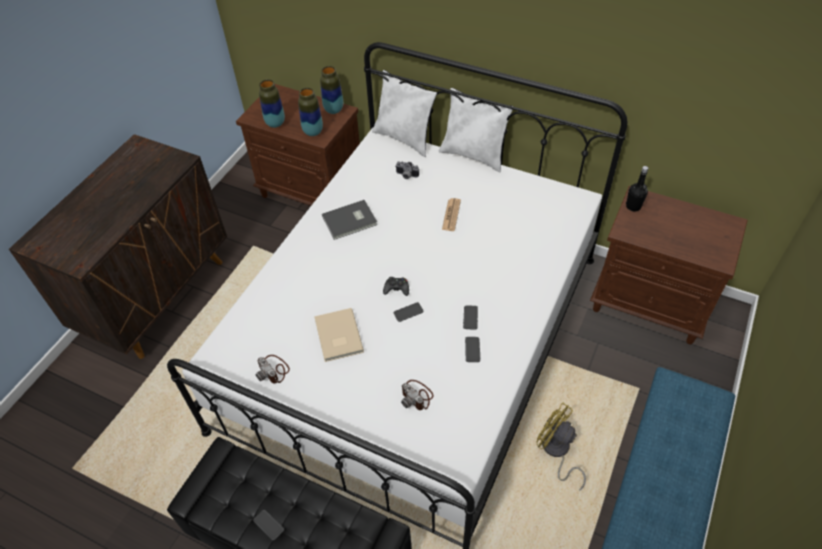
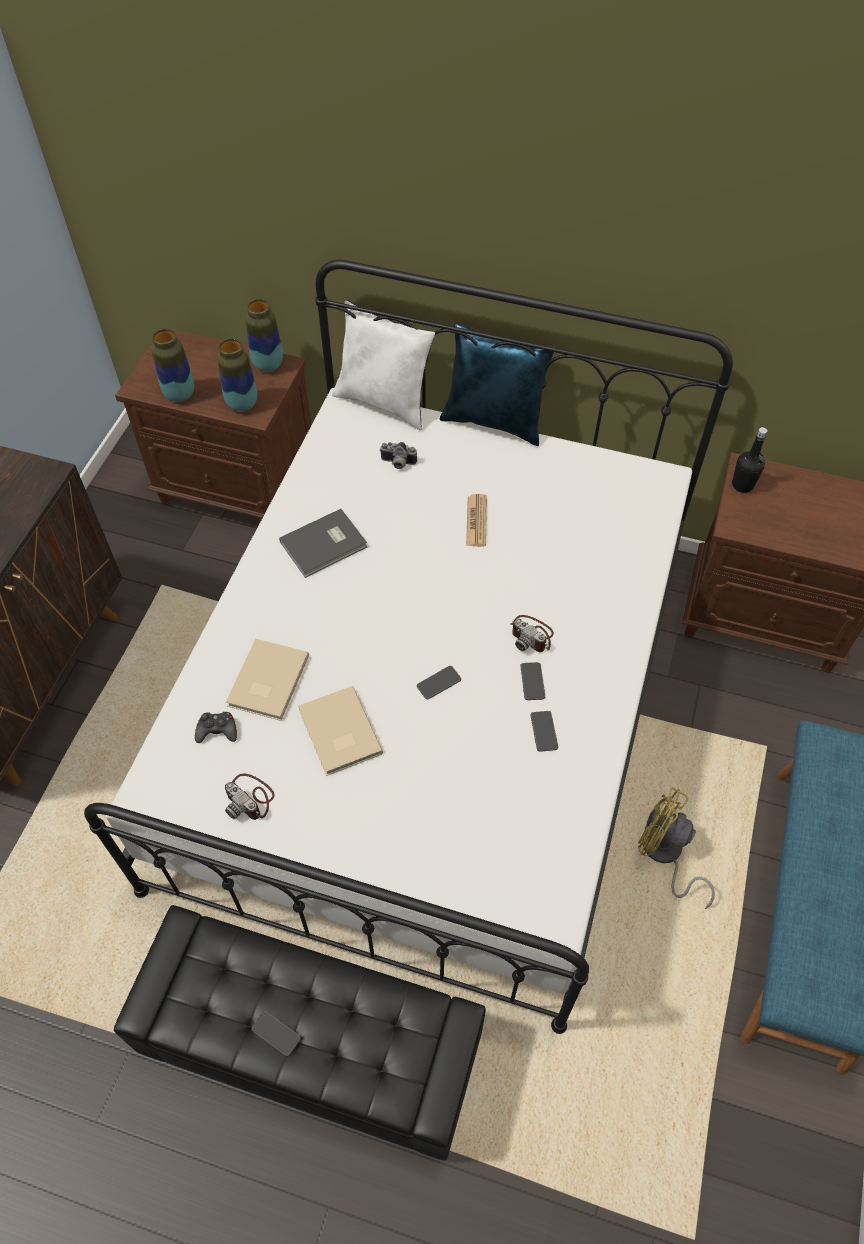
camera: 10 degrees left, 5 degrees up
(297, 300) = (266, 681): none -> beige book
(396, 289) = (414, 647): black game controller -> black game controller (217, 730)
(417, 396) = (474, 813): camera -> camera (532, 635)
(474, 155) = (494, 421): white pillow -> blue pillow

